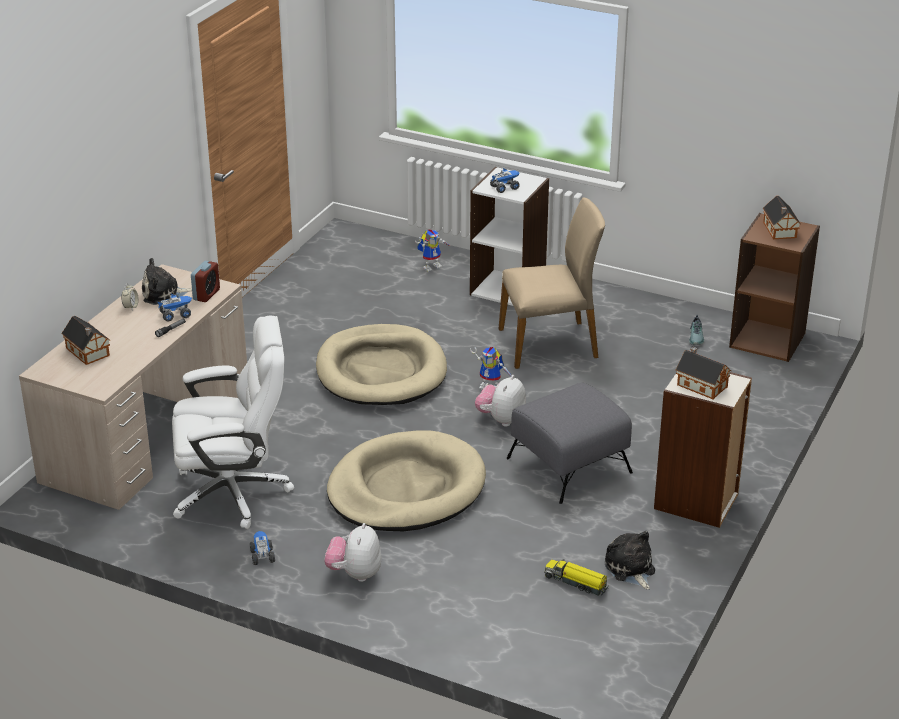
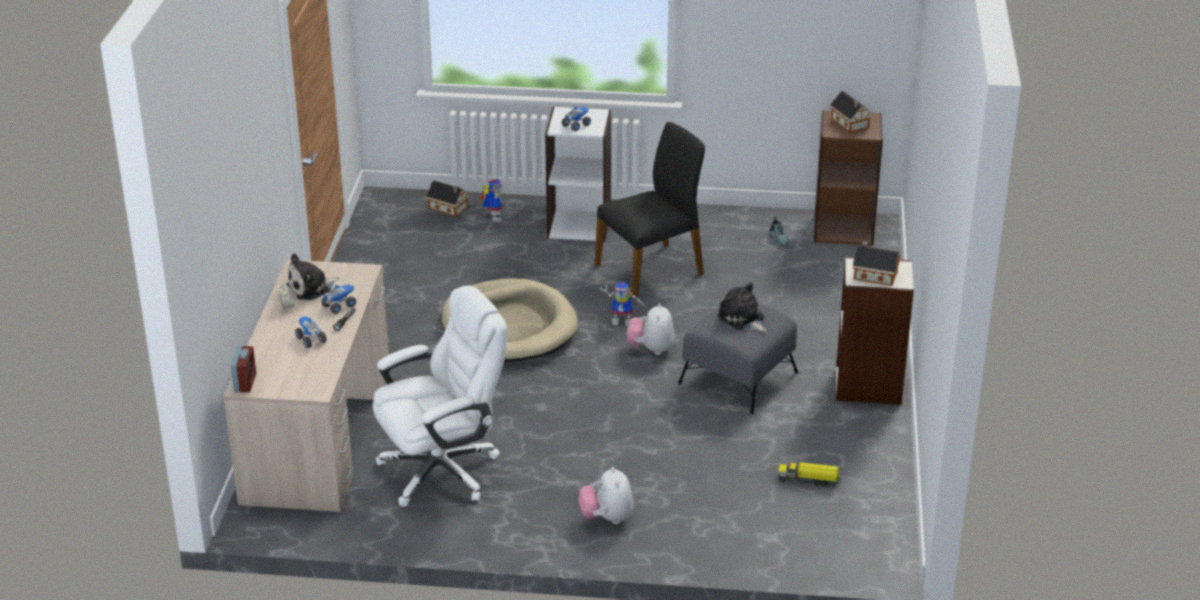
camera: 20 degrees left, 0 degrees up
(88, 353) = (278, 359): toy house -> toy house (449, 208)
(206, 294) = (355, 280): alarm clock -> alarm clock (245, 383)
(262, 556) = (509, 522): toy truck -> toy truck (310, 340)
(406, 489) = (604, 431): beige dog bed -> none
(432, 266) = (492, 216): toy robot -> toy robot turned 45 degrees counterclockwise
(549, 343) = (651, 270): beige chair -> black chair
(630, 569) = (848, 458): plush toy -> plush toy (742, 319)

